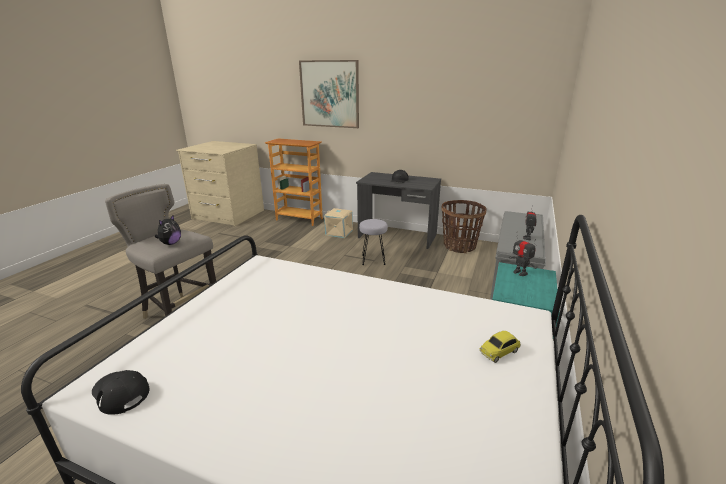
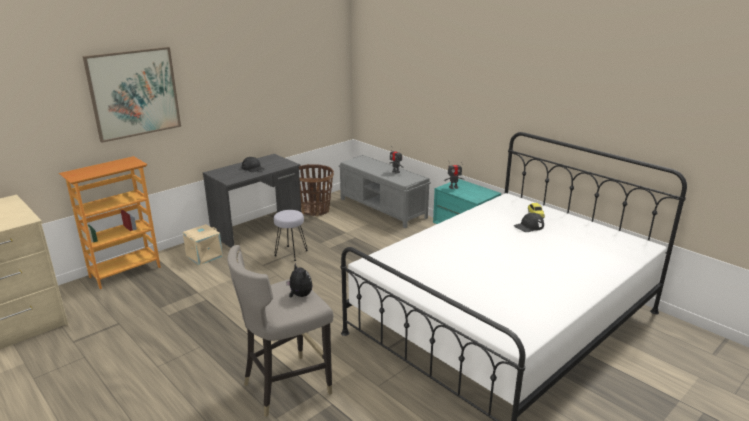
camera: 65 degrees left, 0 degrees up
(120, 392) = (523, 328): black cap -> black cap (528, 226)

